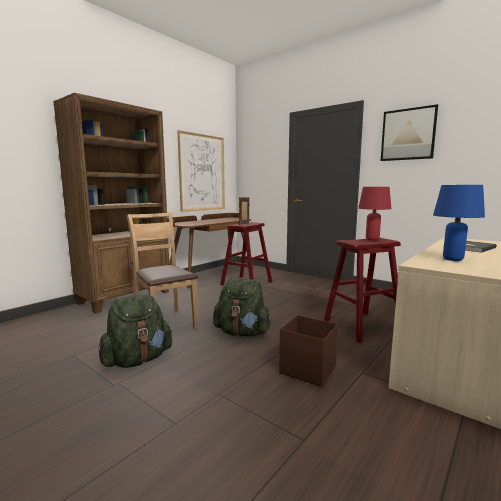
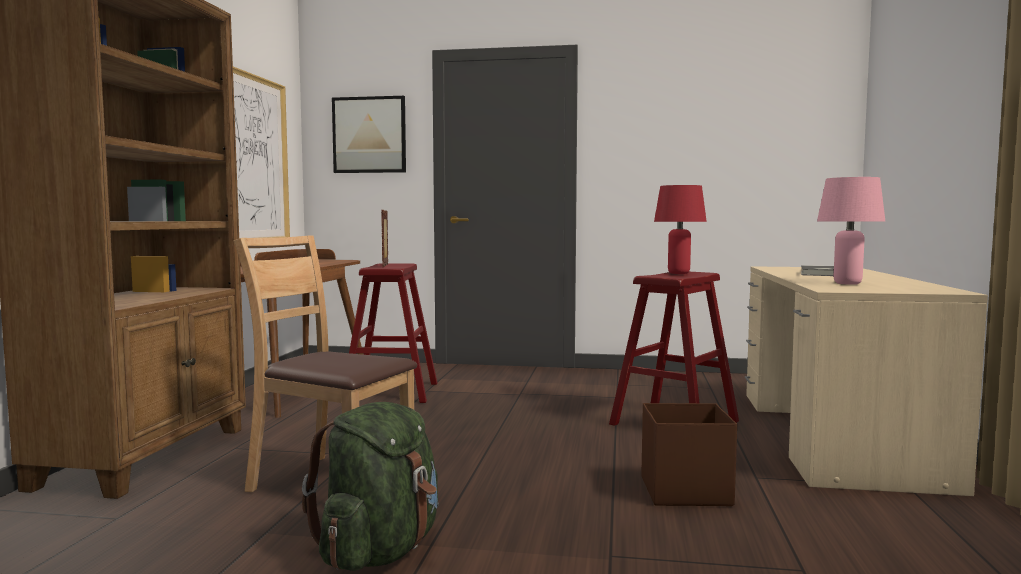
camera: 30 degrees left, 5 degrees down
(242, 333) = (510, 467): green backpack -> none
(408, 134) = (655, 108): picture -> picture (369, 135)
(453, 259) = (848, 283): blue table lamp -> pink table lamp

